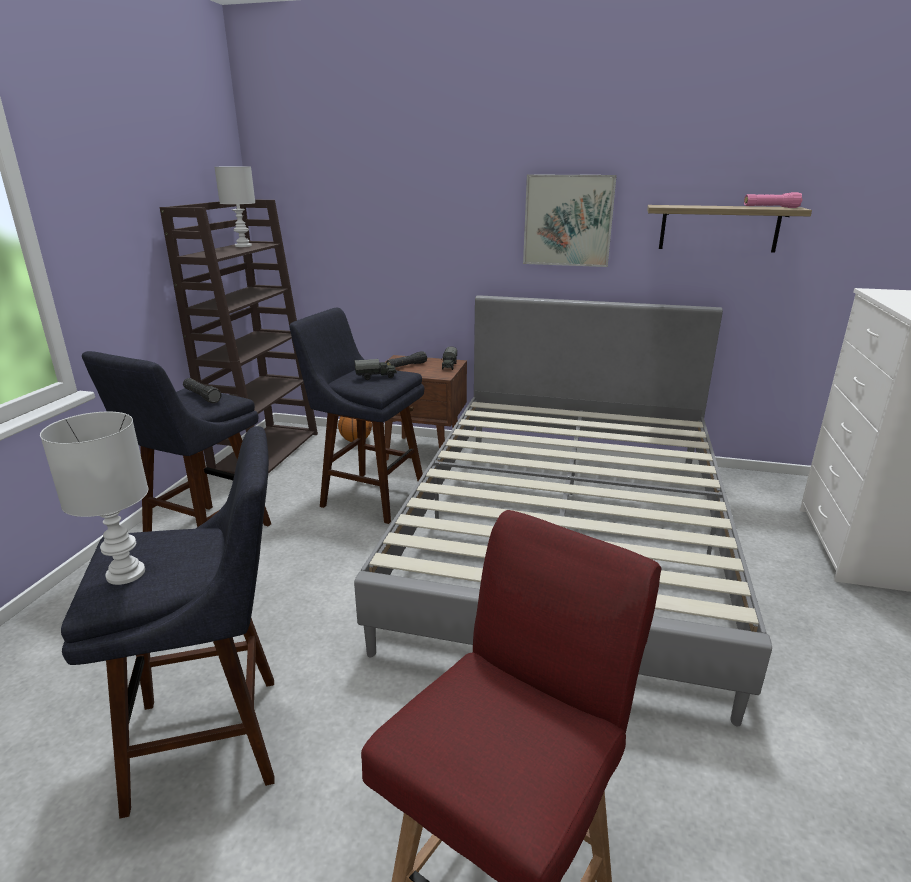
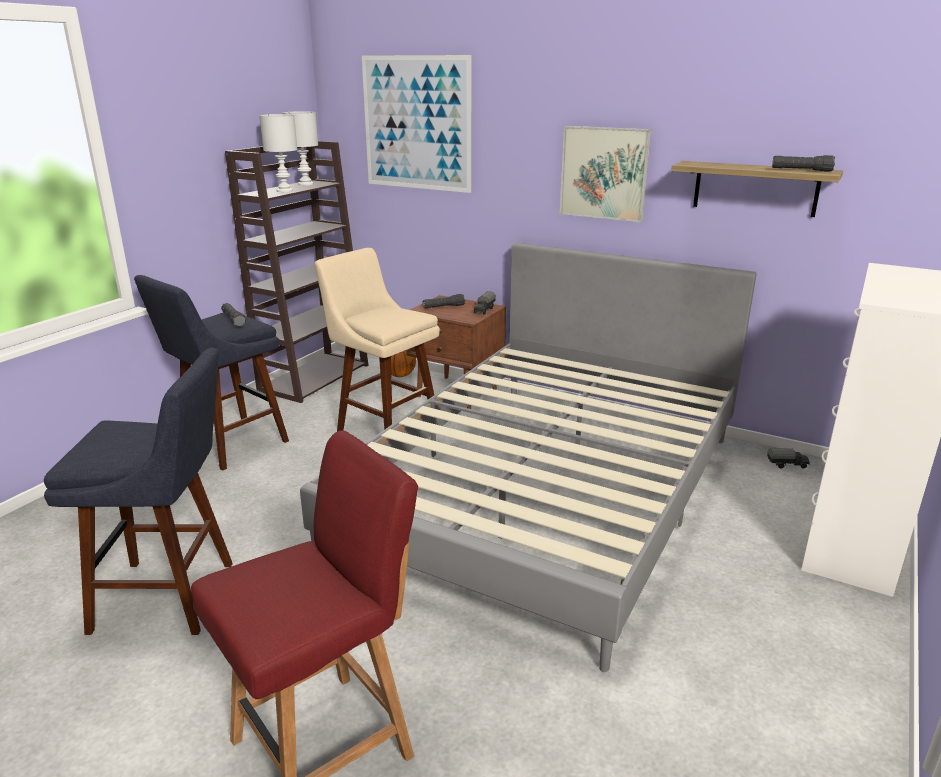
camera: 15 degrees right, 0 degrees up
(125, 573) = (99, 447): white table lamp -> white table lamp (284, 191)
(362, 178) = (416, 123): none -> picture
(367, 495) = (384, 427): blue stool -> beige stool
(376, 377) = (390, 315): toy truck -> toy truck (787, 465)
(771, 207) = (801, 170): pink flashlight -> black flashlight

